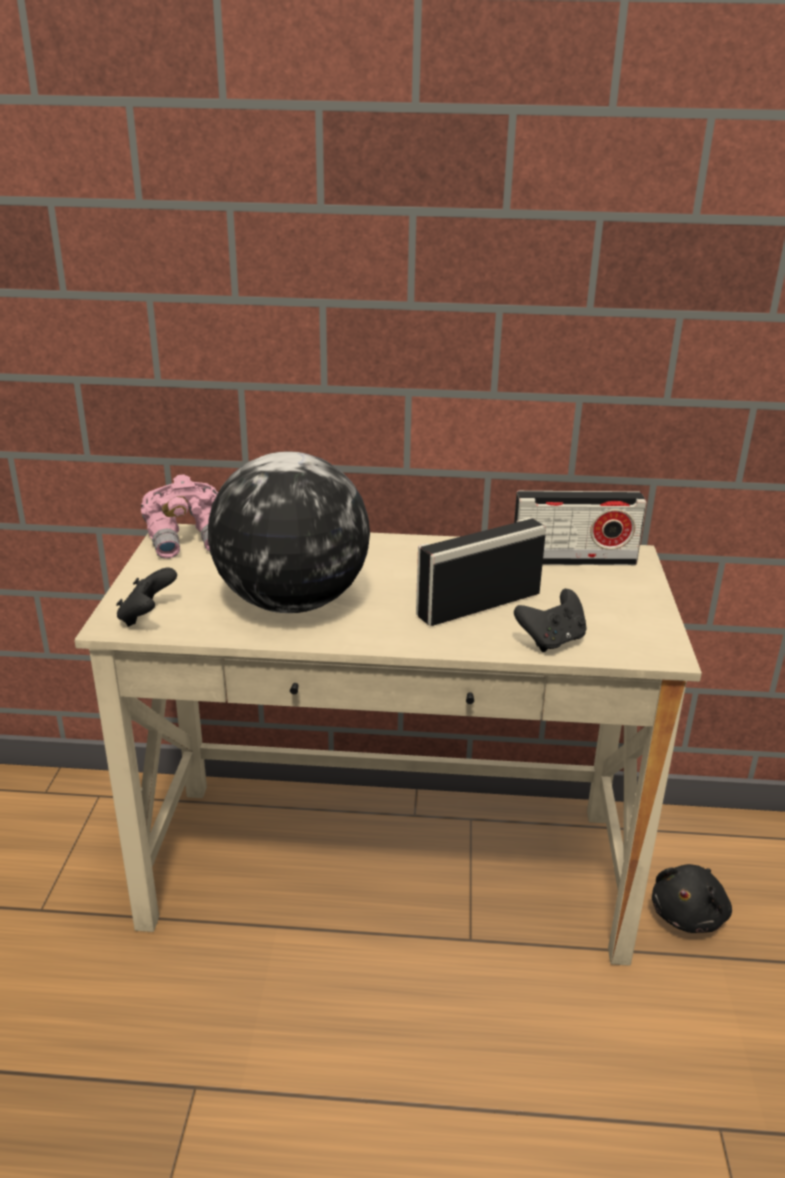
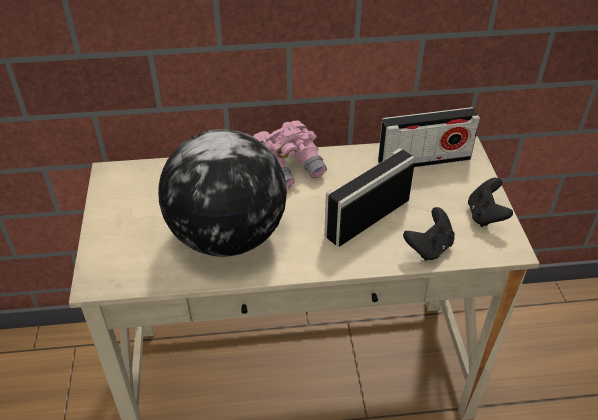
camera: 10 degrees left, 15 degrees up
(147, 617) = (119, 270): black game controller -> black game controller (485, 215)
(188, 540) = (126, 179): pink binoculars -> pink binoculars (289, 167)
(689, 914) = (504, 372): black plush toy -> none

